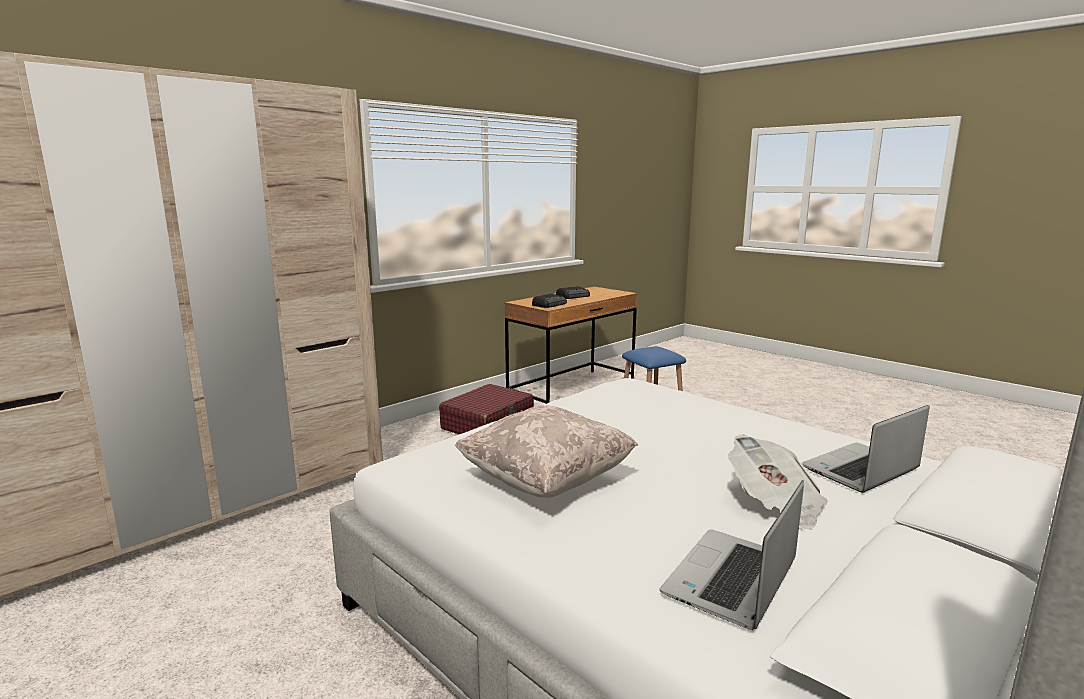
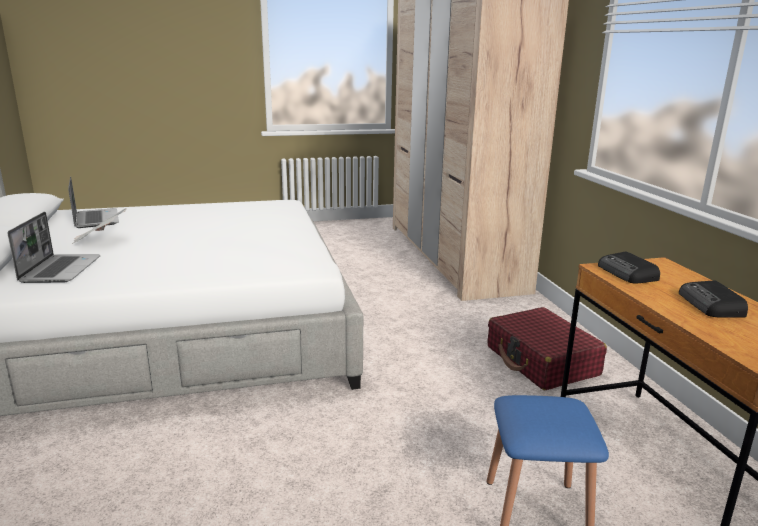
camera: 120 degrees right, 5 degrees up
(546, 481) = (216, 215): beige pillow -> none

